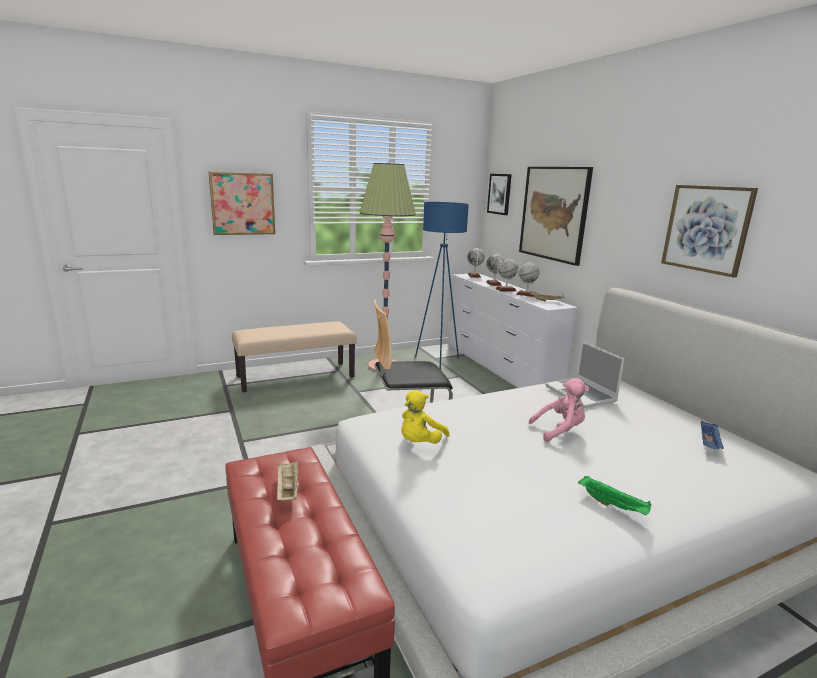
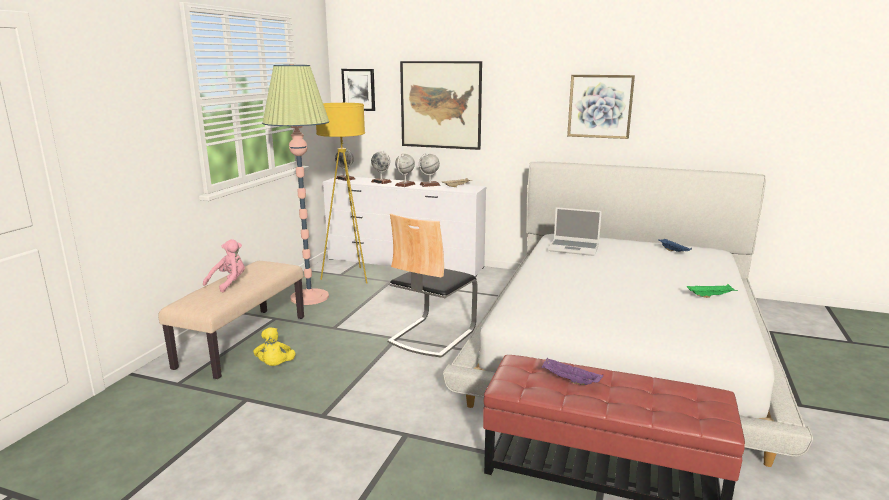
camera: 45 degrees left, 0 degrees up
(242, 203) = (129, 131): picture -> none
(287, 489) = (569, 380): beige tray -> purple tray
(420, 443) = (575, 312): yellow plush toy -> yellow plush toy (275, 366)
(437, 361) = (348, 276): blue floor lamp -> yellow floor lamp
(560, 431) = (614, 272): pink plush toy -> pink plush toy (229, 283)

